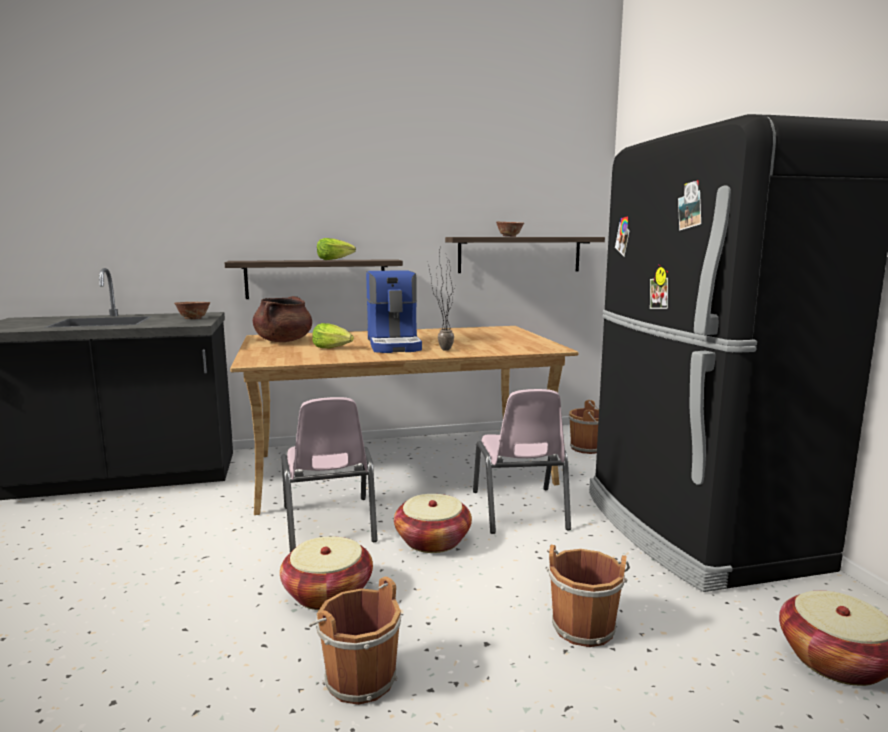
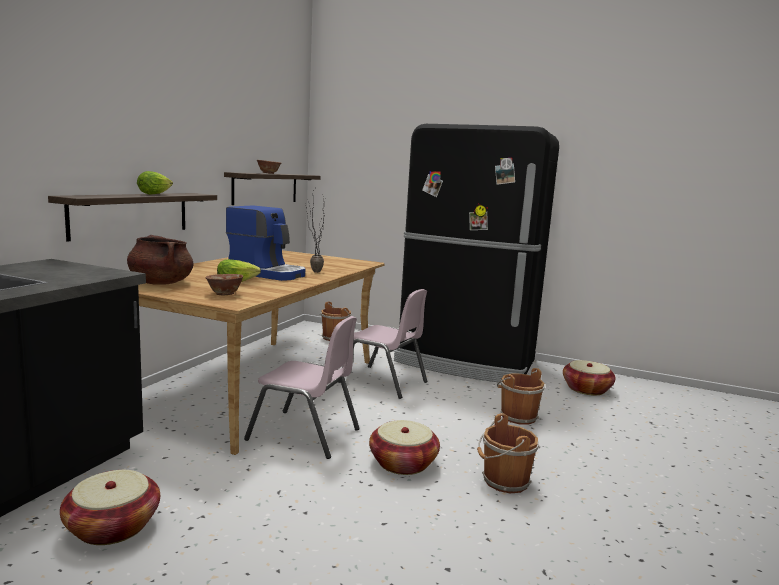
camera: 55 degrees left, 0 degrees up
(193, 319) = (75, 269): bowl -> bowl (224, 294)
(432, 541) = (383, 415): basket -> basket (112, 527)

